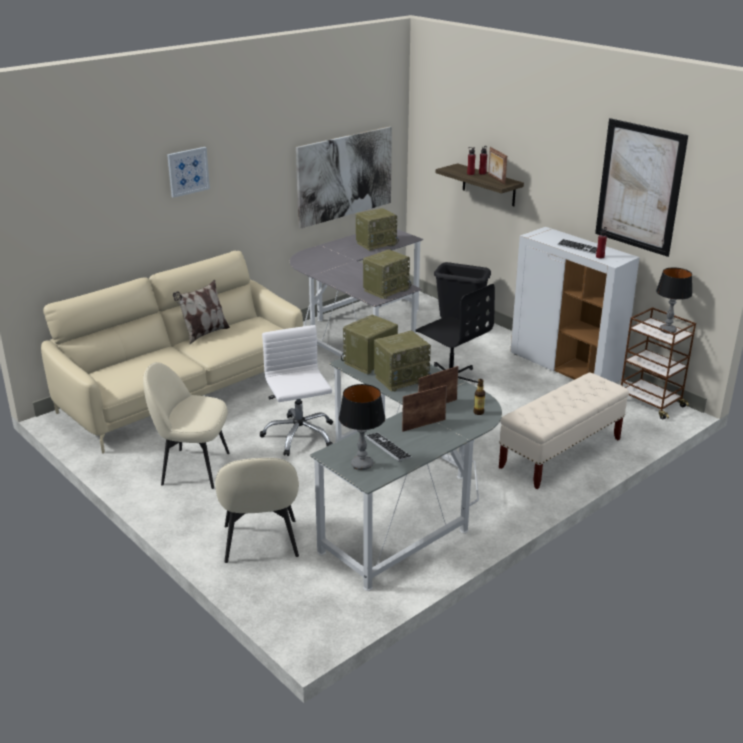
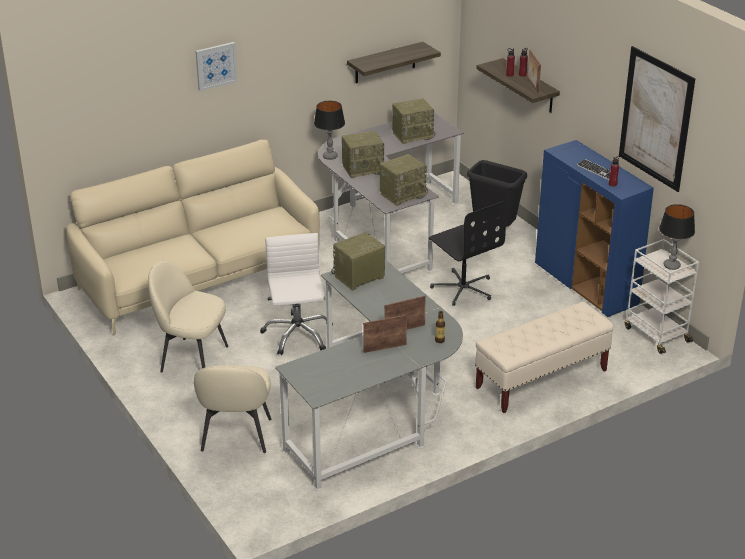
camera: 10 degrees right, 5 degrees up
(204, 334) = (222, 223): pillow -> none
(344, 176) = (385, 63): picture -> shelf
(361, 465) = (317, 381): table lamp -> table lamp (330, 156)
(388, 447) = (345, 367): keyboard -> none
(402, 378) = (382, 298): radio -> radio (363, 169)
(565, 367) = (586, 285): white cabinet -> blue cabinet
(650, 403) = (656, 334): brown cart -> white cart

